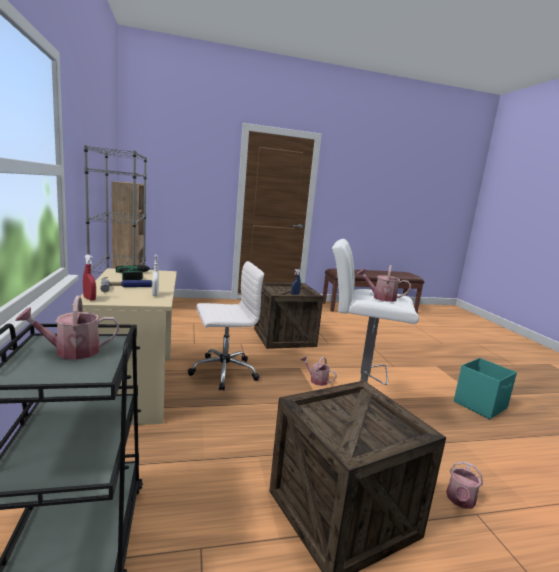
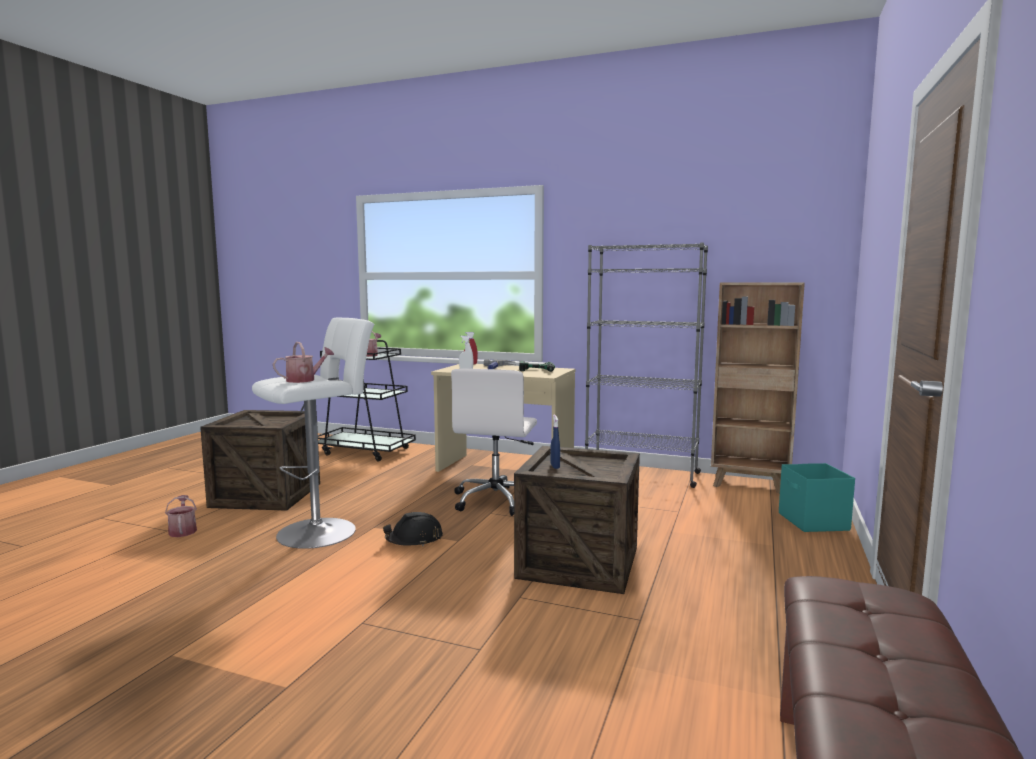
camera: 125 degrees right, 5 degrees down
(316, 380) = (414, 540): watering can -> black hard hat
(480, 405) = (162, 637): turquoise storage box -> turquoise storage box (813, 522)

